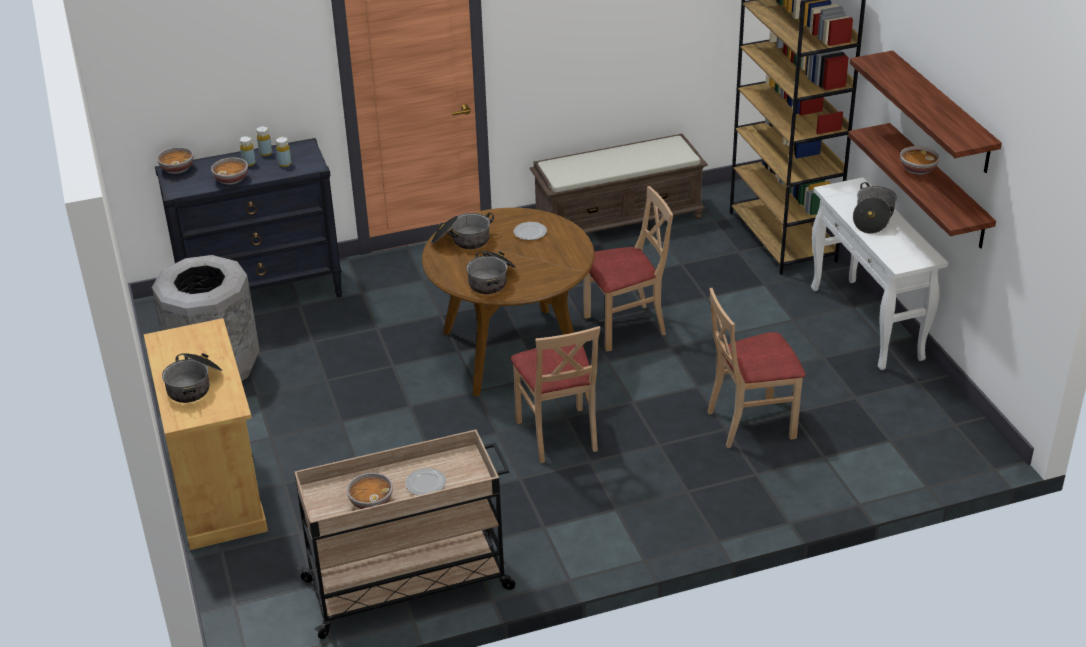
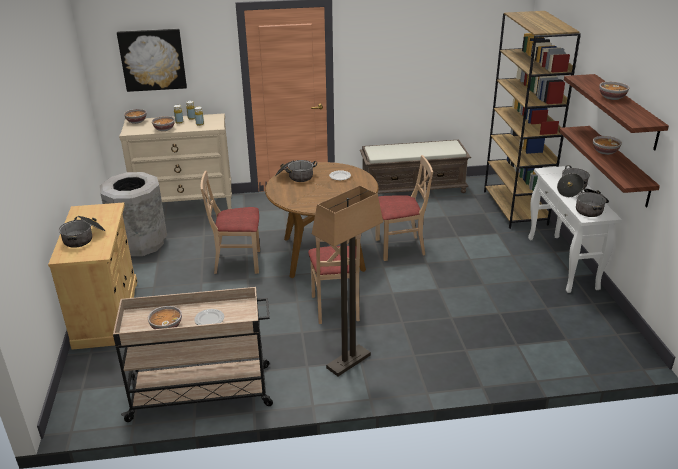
camera: 10 degrees right, 5 degrees down
(198, 69) = (152, 60): none -> picture
(262, 294) = (186, 207): black dresser -> beige dresser
(492, 280) = (305, 200): cooking pot -> cooking pot (591, 209)
(600, 513) = (348, 362): none -> floor lamp
(750, 423) = (469, 316): beige chair -> beige chair (237, 262)
(922, 97) = (612, 97): none -> bowl

